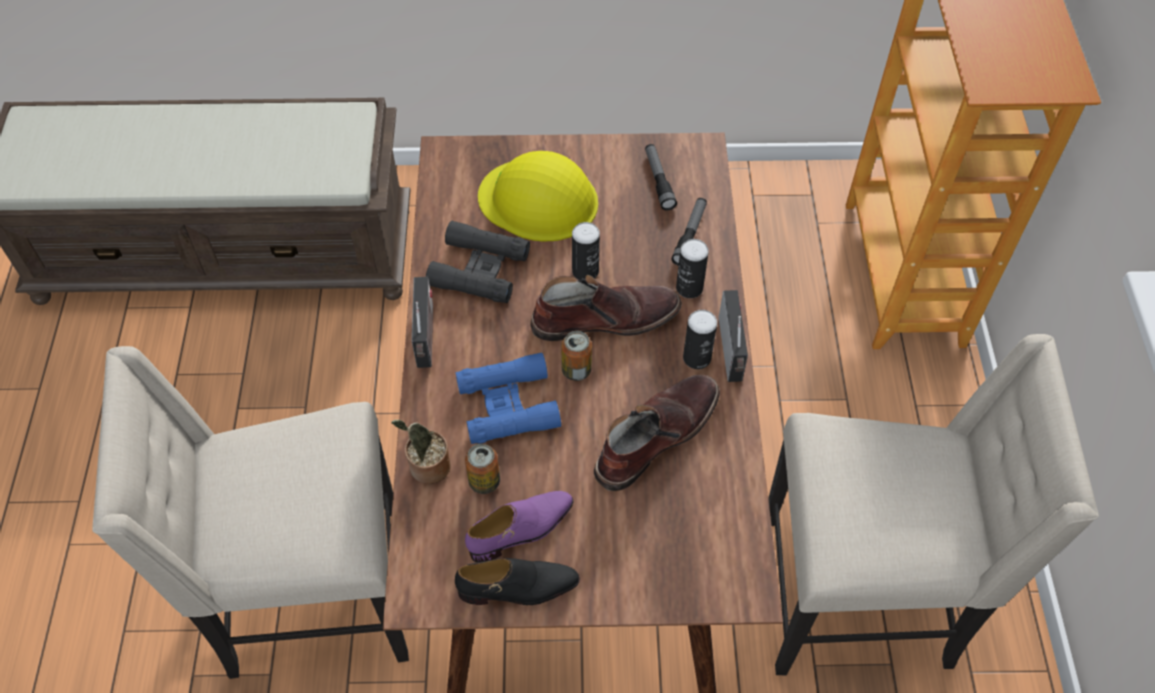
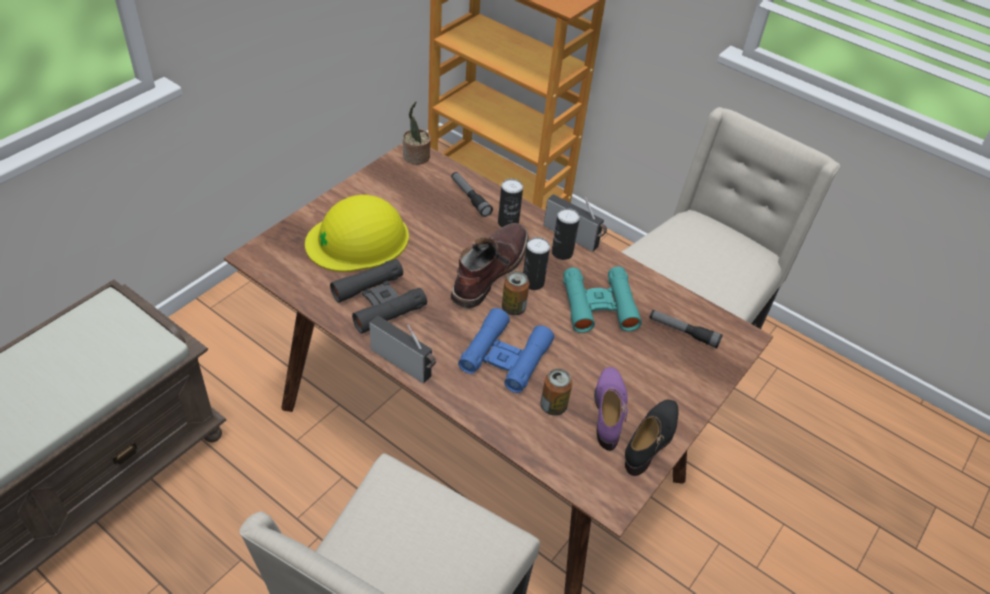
camera: 55 degrees left, 10 degrees down
(427, 467) = (512, 429): potted plant -> potted plant (416, 157)
(585, 271) = (442, 256): can -> can (533, 282)
(655, 435) = (599, 305): brown boot -> turquoise binoculars
(658, 181) = (413, 183): flashlight -> flashlight (683, 332)

